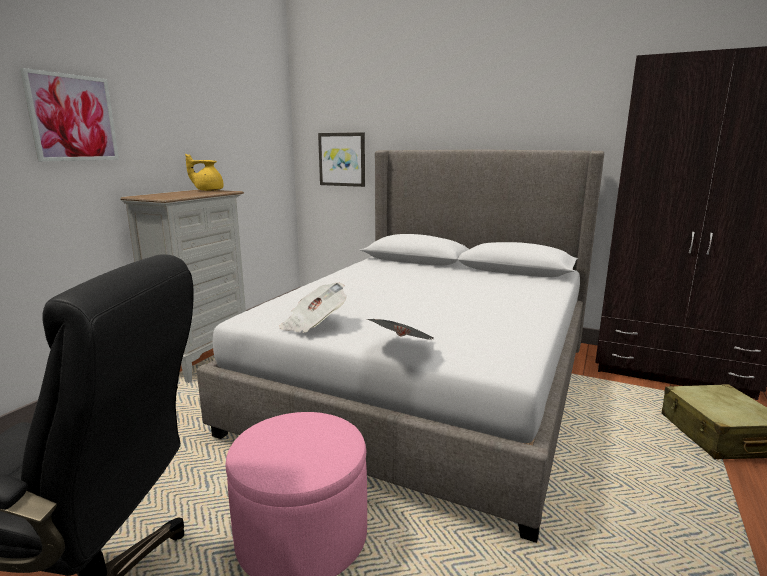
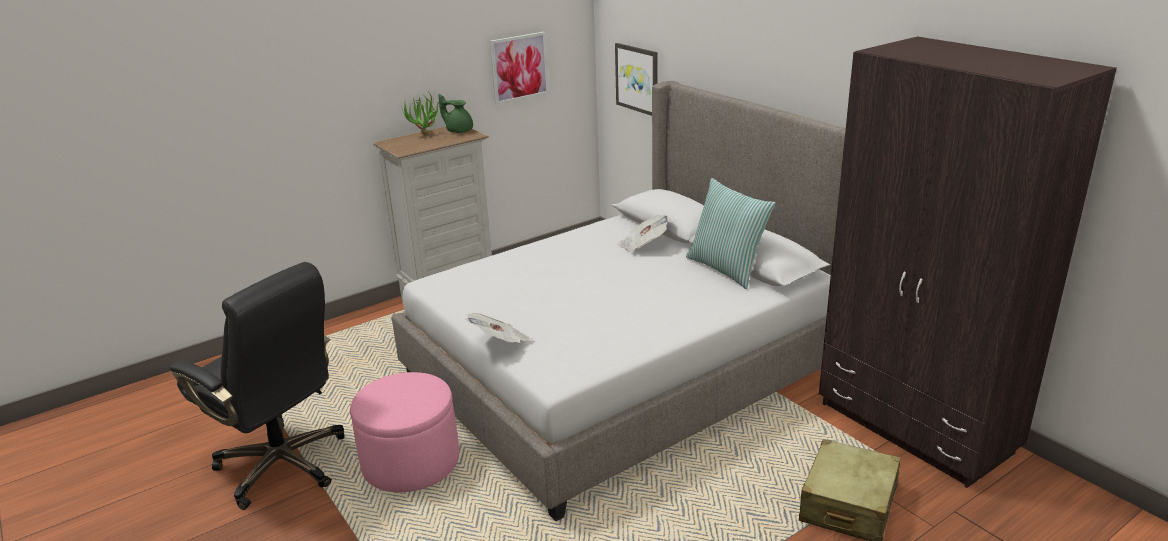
camera: 30 degrees right, 10 degrees up
(72, 118) = (333, 79): picture -> picture (519, 67)
(177, 193) = (425, 135): none -> potted plant
(208, 190) = (458, 130): yellow teapot -> green teapot
(313, 324) = (466, 302): newspaper -> newspaper (643, 245)
(502, 274) = (726, 269): none -> pillow

